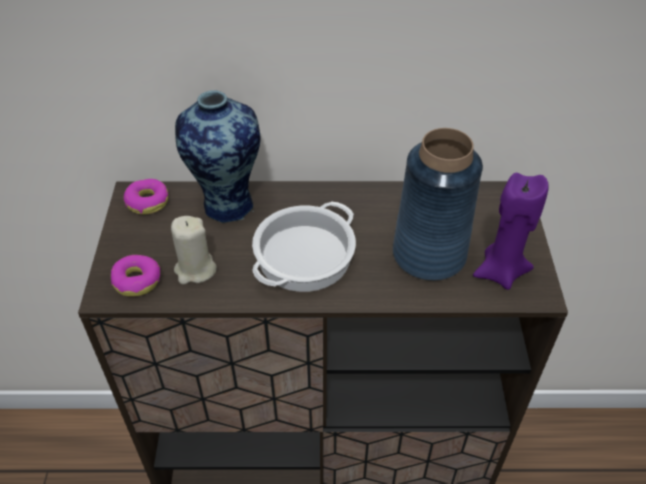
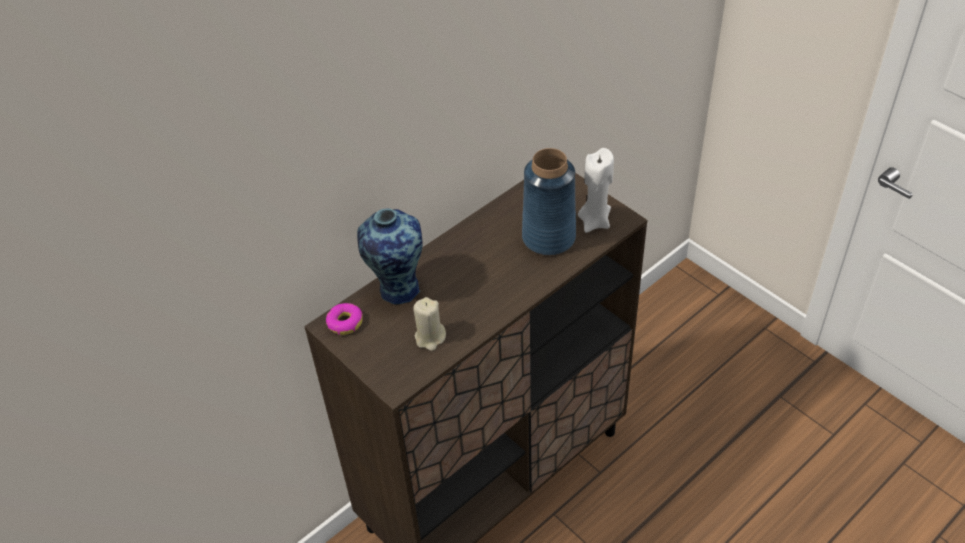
camera: 40 degrees left, 0 degrees up
(137, 280) = (404, 368): donut -> none
(304, 257) = (483, 286): cooking pot -> none
(500, 272) = (594, 222): purple candle -> white candle

